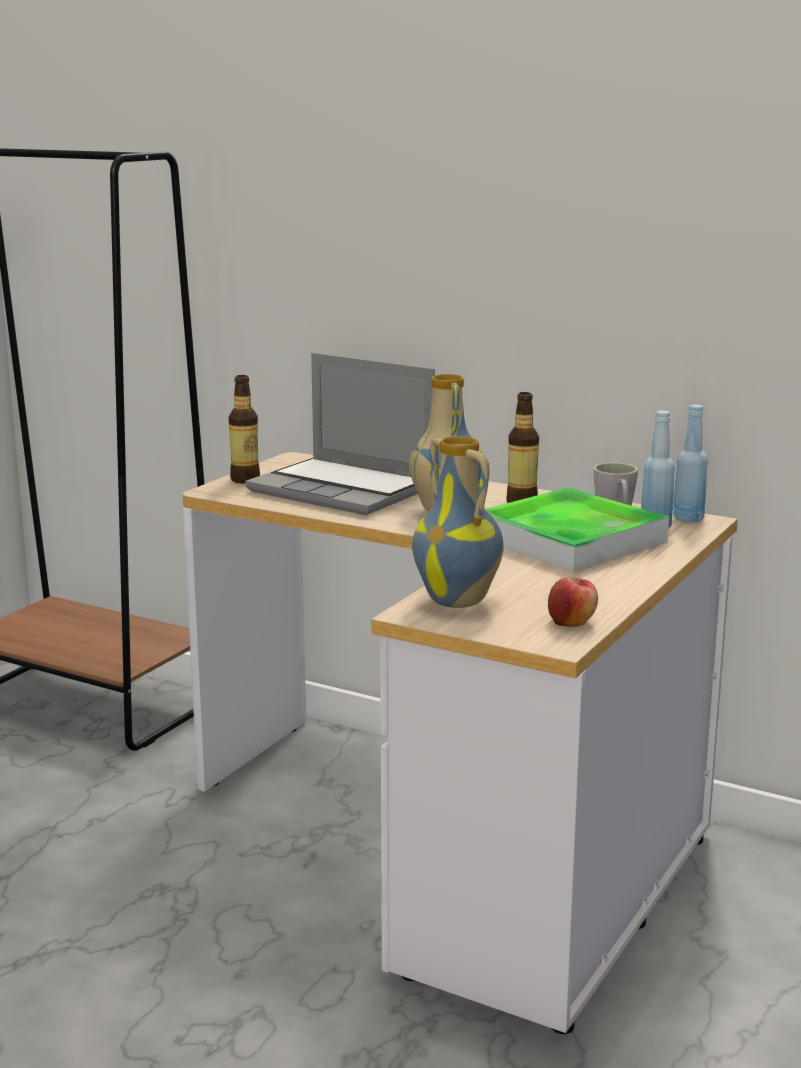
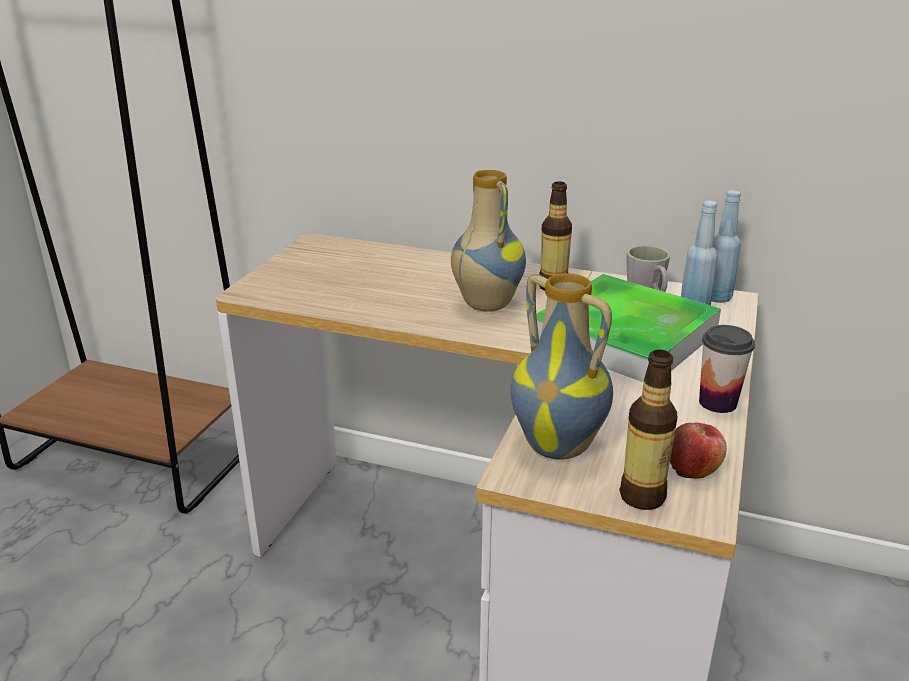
camera: 10 degrees left, 10 degrees up
(245, 479) = (275, 274): bottle -> bottle (642, 496)
(344, 490) = (377, 281): laptop -> none
(628, 586) = (717, 403): none -> cup

